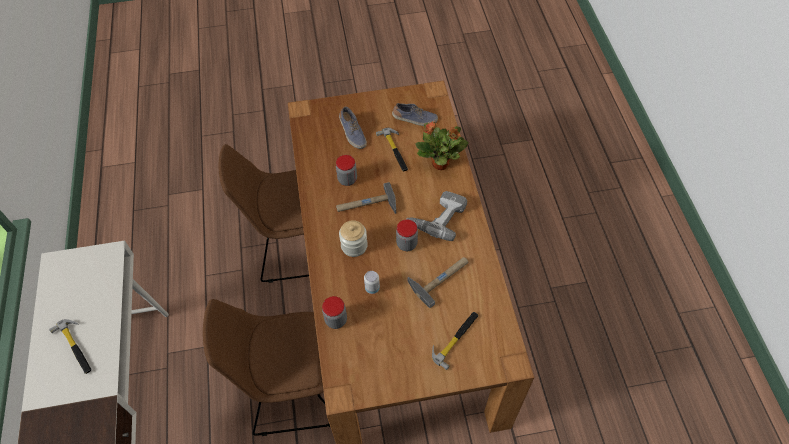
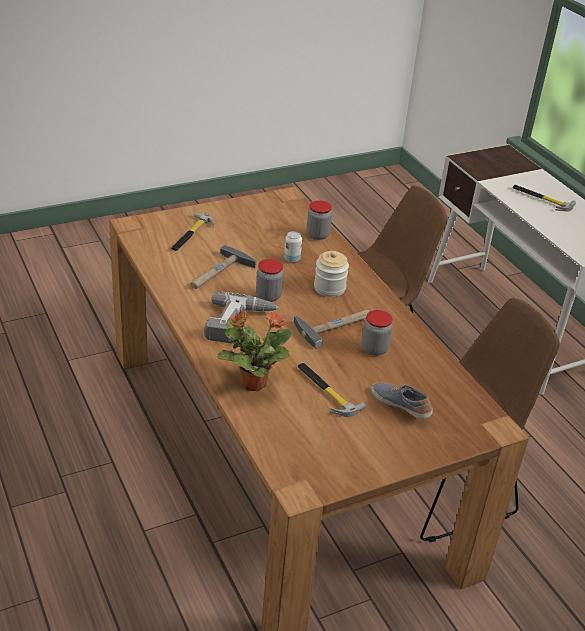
camera: 160 degrees right, 20 degrees down
(415, 120) = (314, 438): shoe -> none

